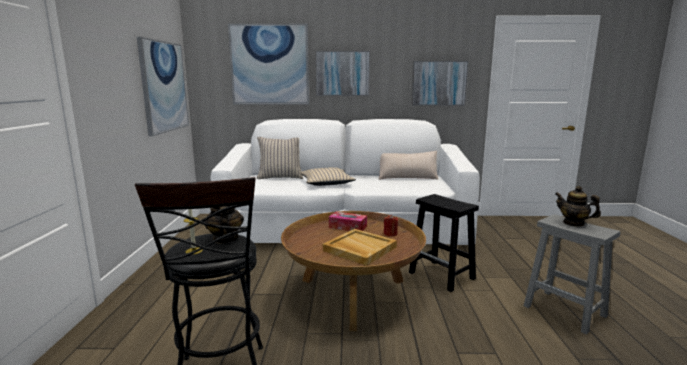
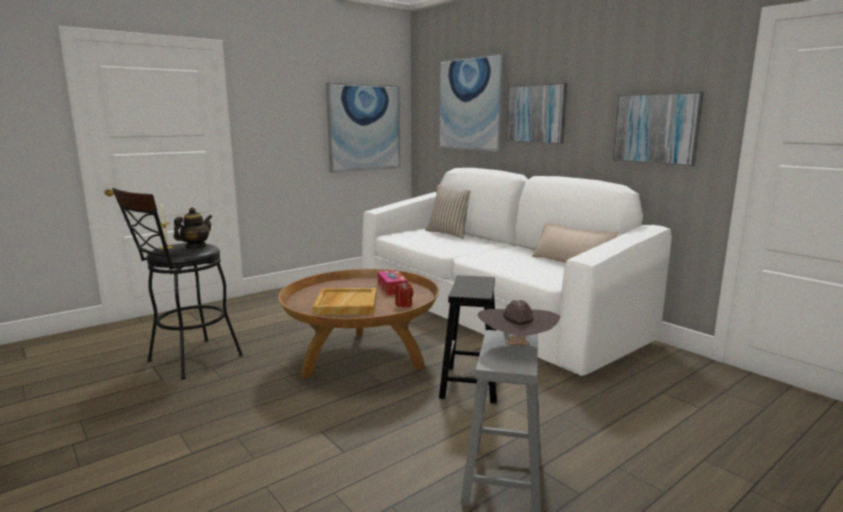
camera: 50 degrees right, 0 degrees up
(326, 183) = (467, 246): beige pillow -> none
(573, 223) = (516, 347): teapot -> brown hat

